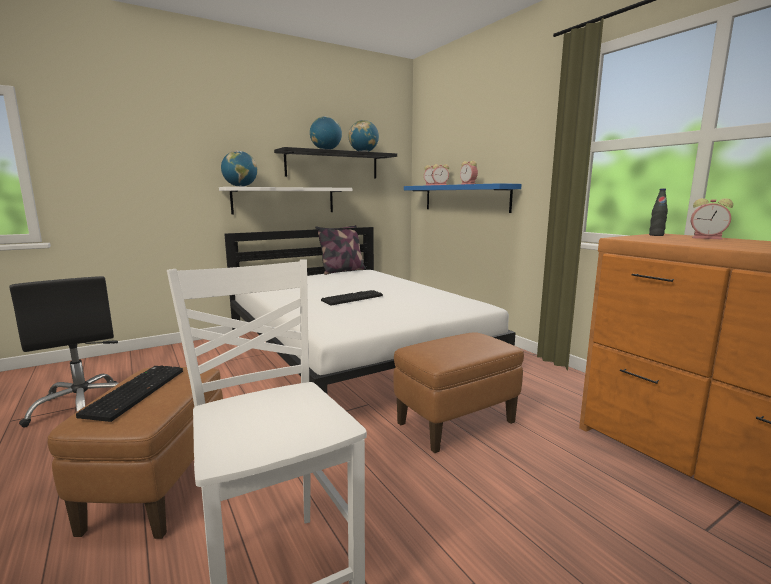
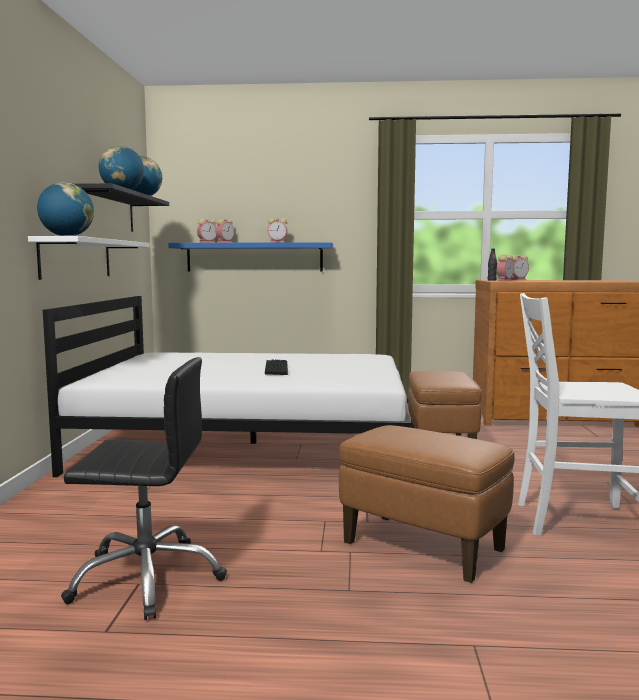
camera: 55 degrees left, 5 degrees down
(135, 392) = (425, 441): keyboard -> none
(342, 271) = (131, 357): pillow -> none
(640, 238) = (504, 281): none -> alarm clock

